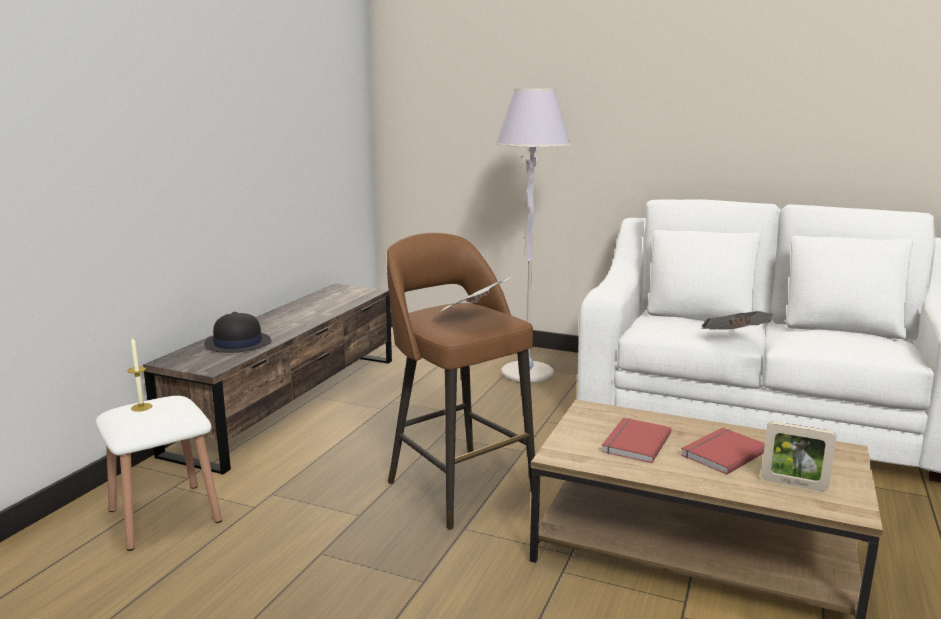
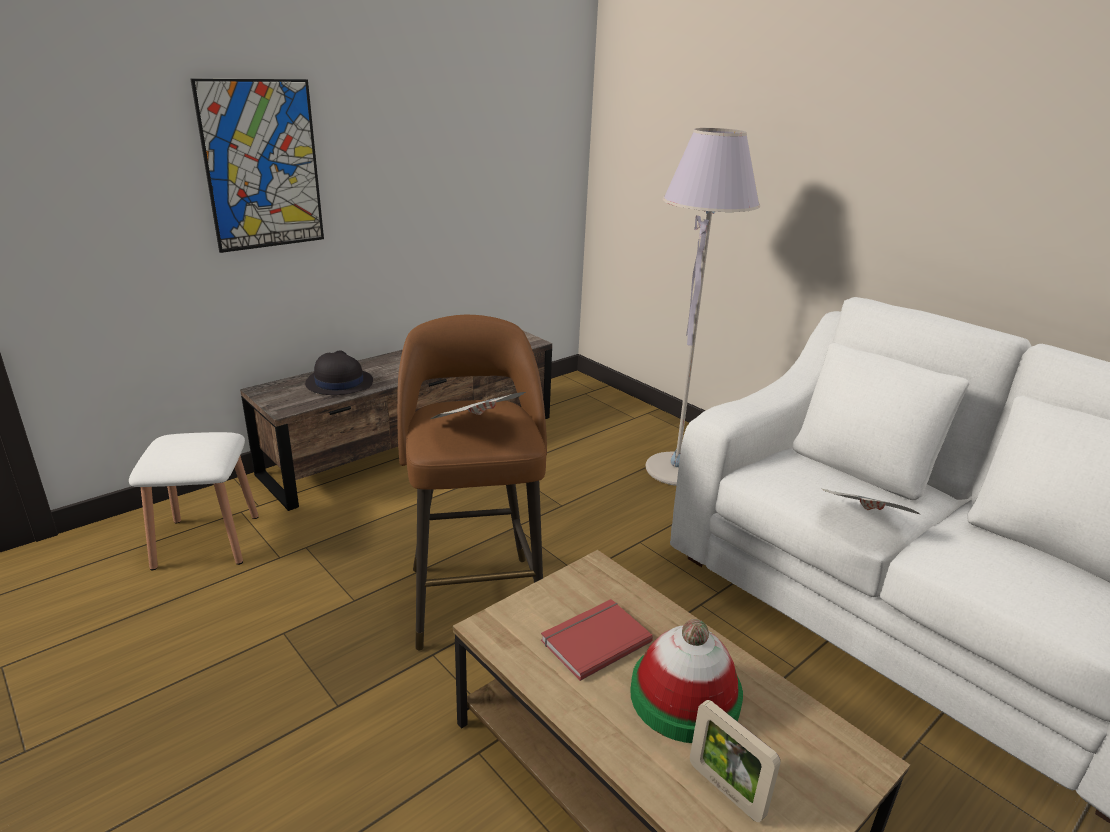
camera: 25 degrees right, 10 degrees up
(141, 407) = (182, 441): candle -> none
(155, 139) = (262, 166): none -> picture
(721, 453) = (684, 697): red book -> hat

